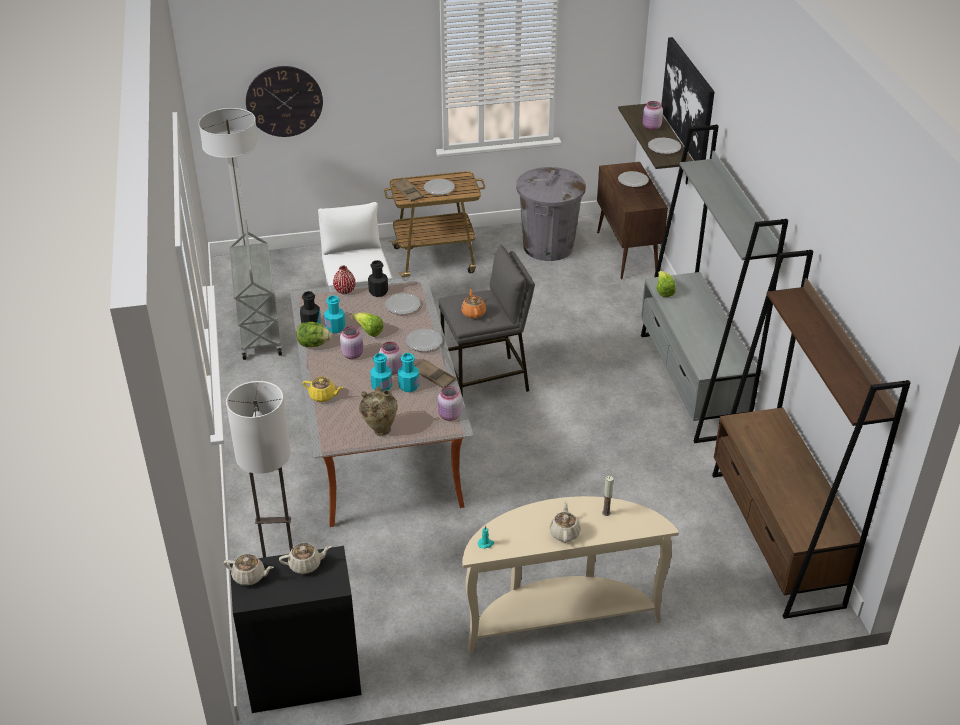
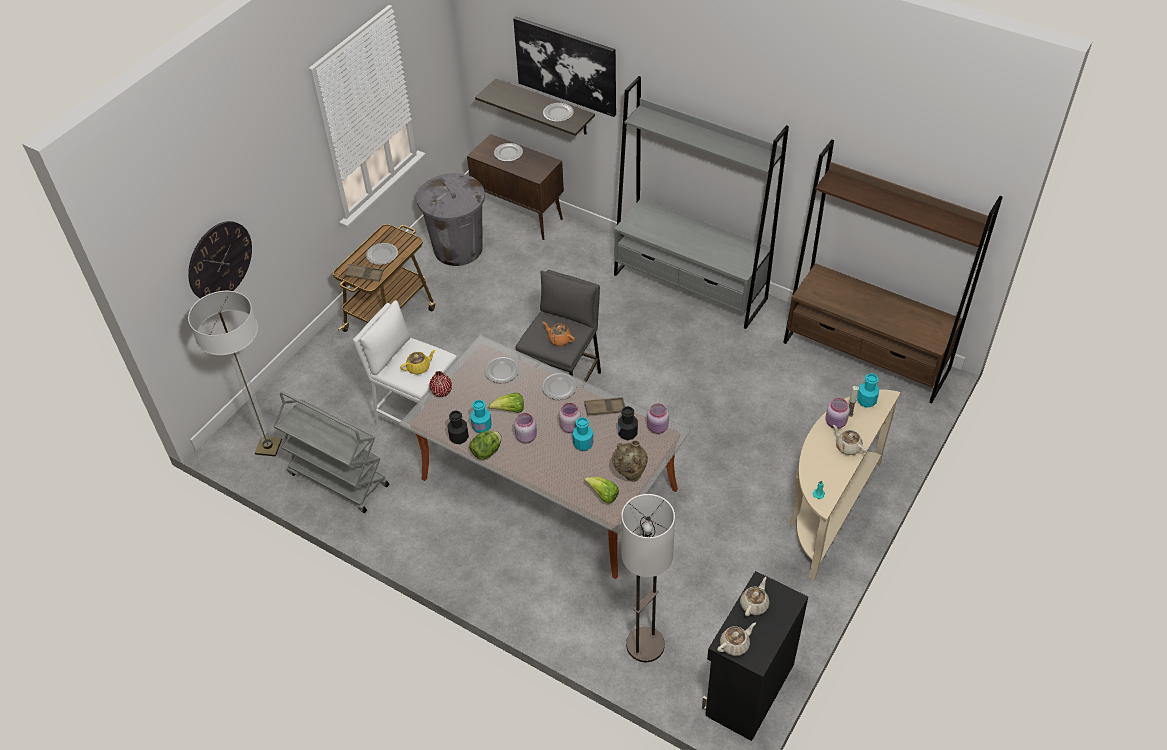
camera: 45 degrees left, 10 degrees up
(323, 396) = (555, 484): yellow teapot -> yellow teapot (419, 367)
(378, 292) = (468, 374): black bottle -> black bottle (627, 433)
(409, 386) = (600, 429): turquoise bottle -> turquoise bottle (866, 401)
(651, 127) = (525, 101): pink jar -> pink jar (836, 423)
(663, 291) = (639, 230): lettuce -> lettuce (603, 495)

